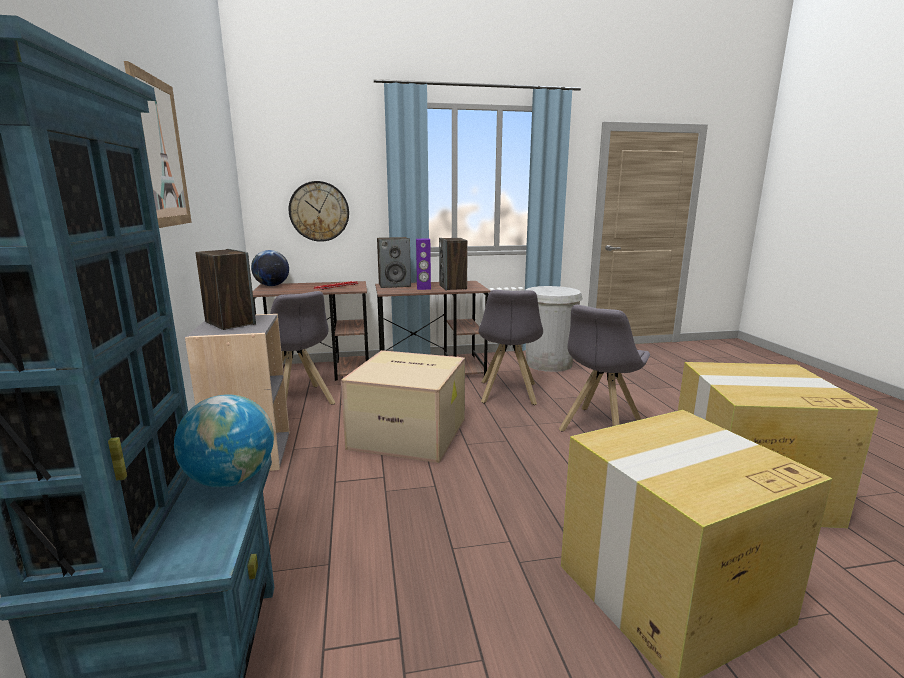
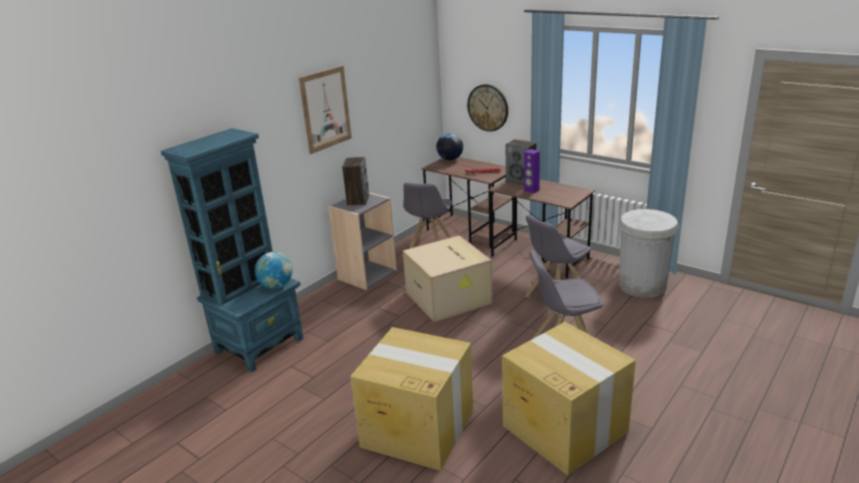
camera: 50 degrees right, 10 degrees up
(453, 287) = (554, 195): speaker -> none

